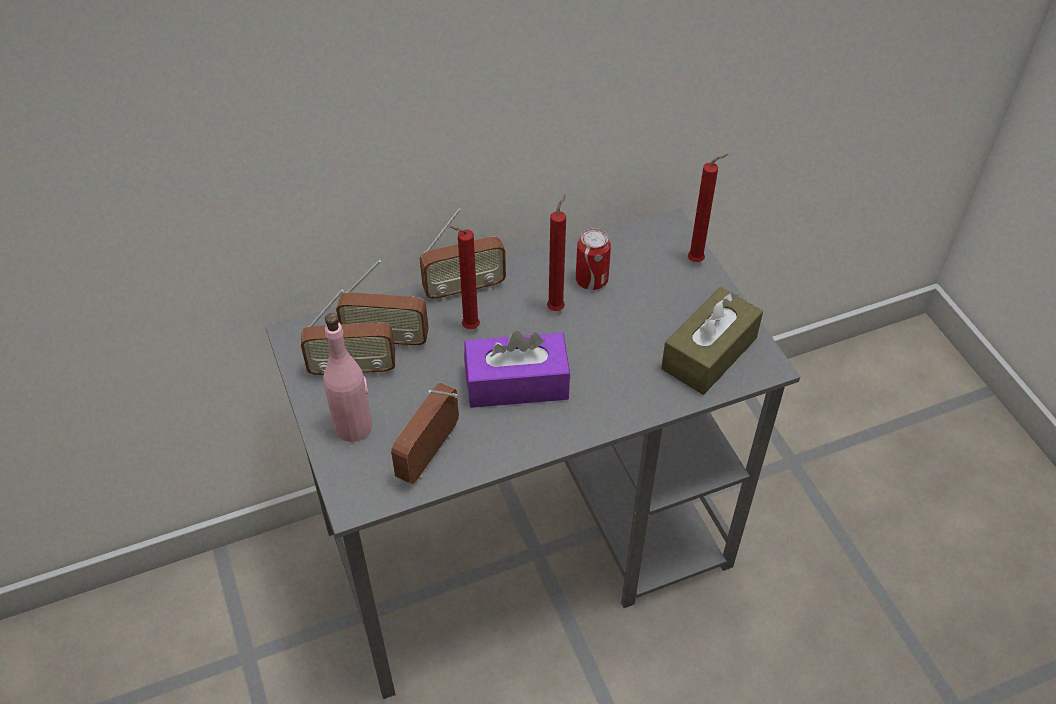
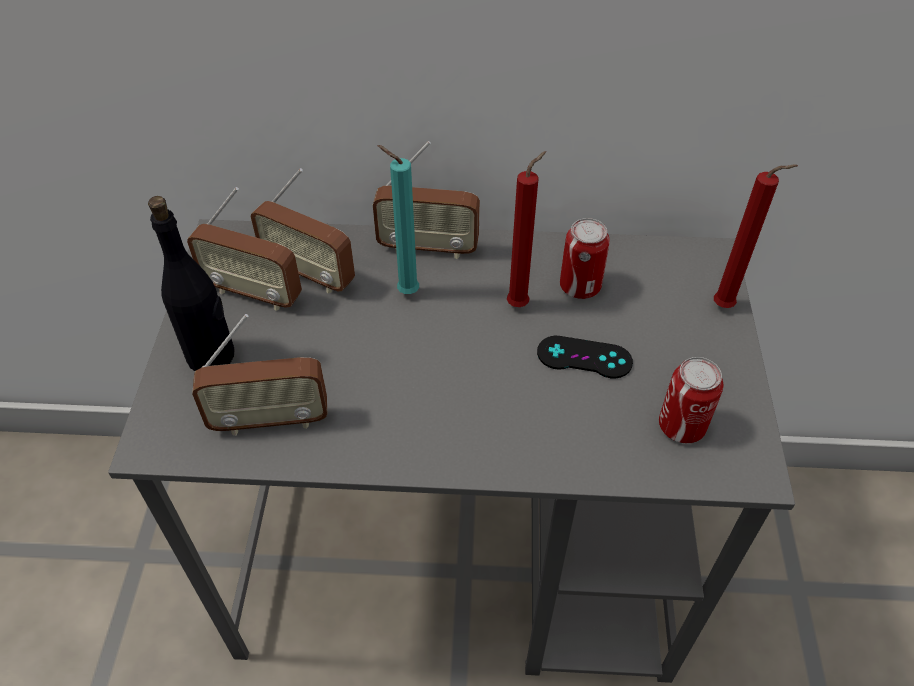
camera: 25 degrees right, 0 degrees up
(354, 426) = (211, 356): pink bottle -> black bottle
(429, 454) = (270, 420): radio -> radio turned 150 degrees counterclockwise
(468, 328) = (404, 292): red candle -> turquoise candle
(517, 383) = (420, 375): purple tissue box -> none
(622, 330) = (584, 357): none -> black game controller
(709, 353) = (681, 426): brown tissue box -> can

